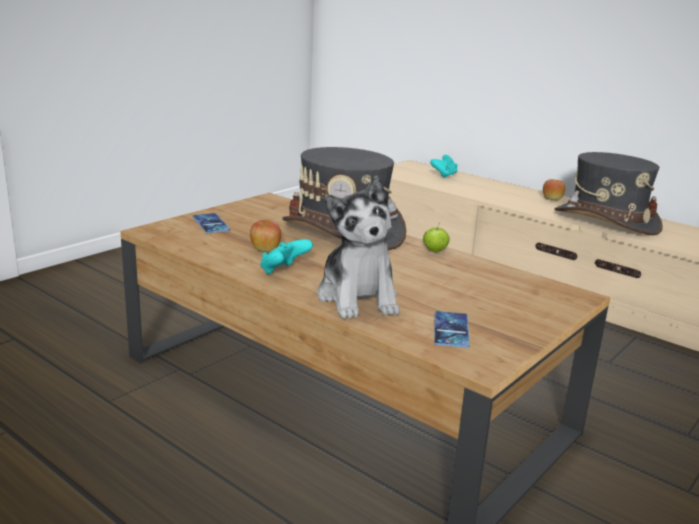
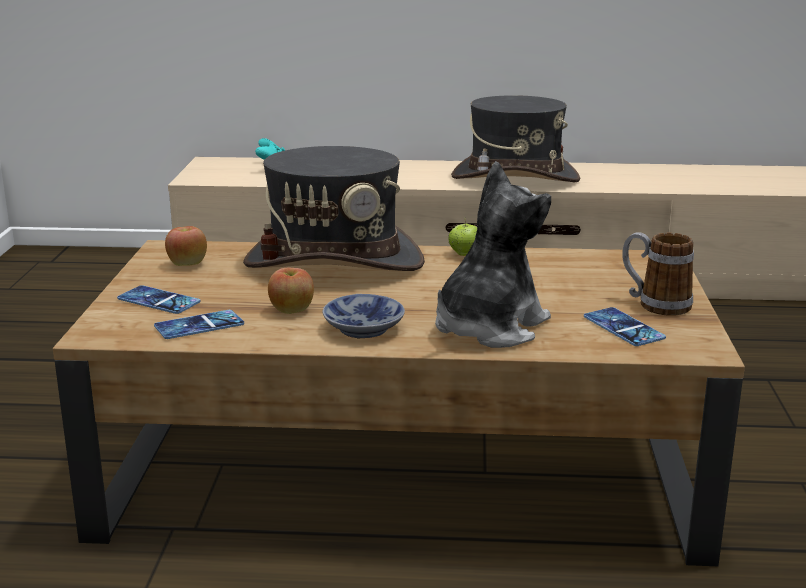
camera: 35 degrees left, 0 degrees up
(204, 242) = (199, 325): none -> phone
(283, 272) = (361, 328): turquoise game controller -> bowl
(358, 298) = (488, 328): plush toy -> plush toy turned 90 degrees counterclockwise
(507, 323) = (654, 304): none -> mug
(552, 200) = (430, 168): apple -> apple (187, 264)

